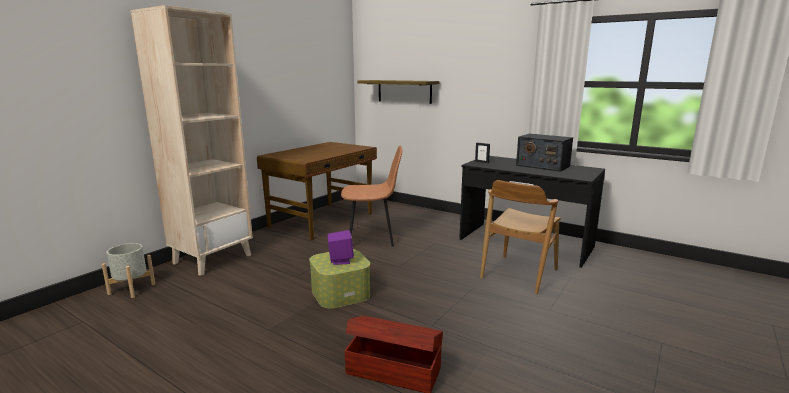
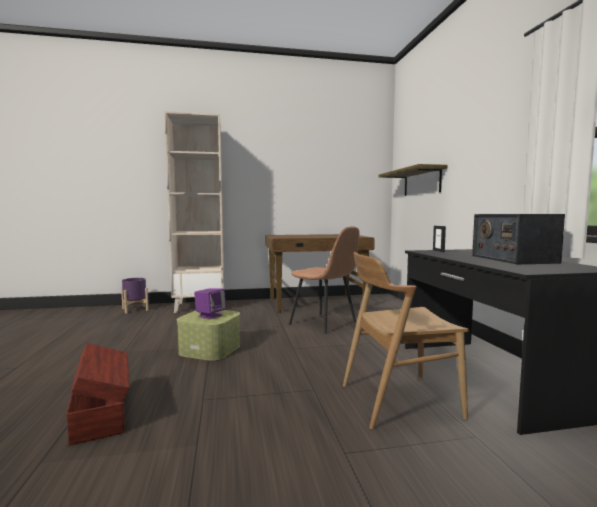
camera: 45 degrees right, 10 degrees down
(132, 289) = (135, 309): grey planter -> purple planter

